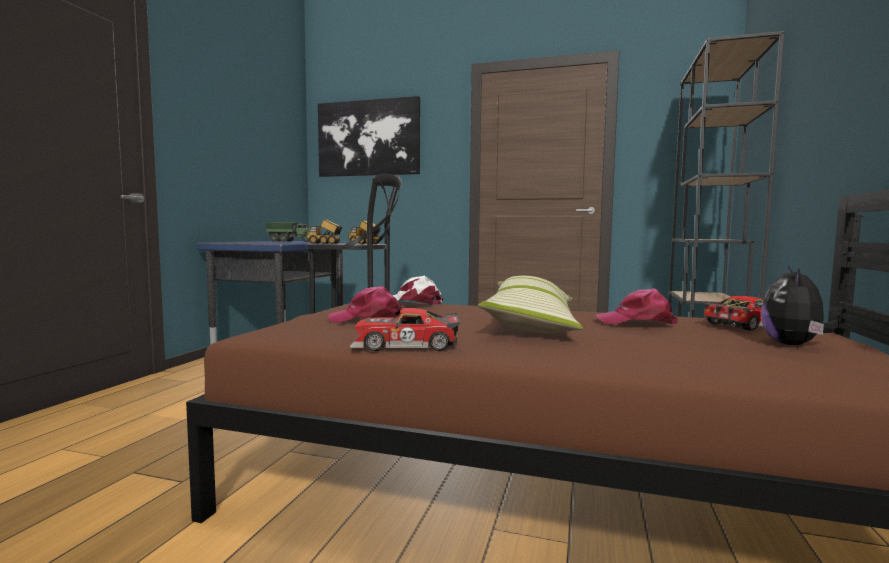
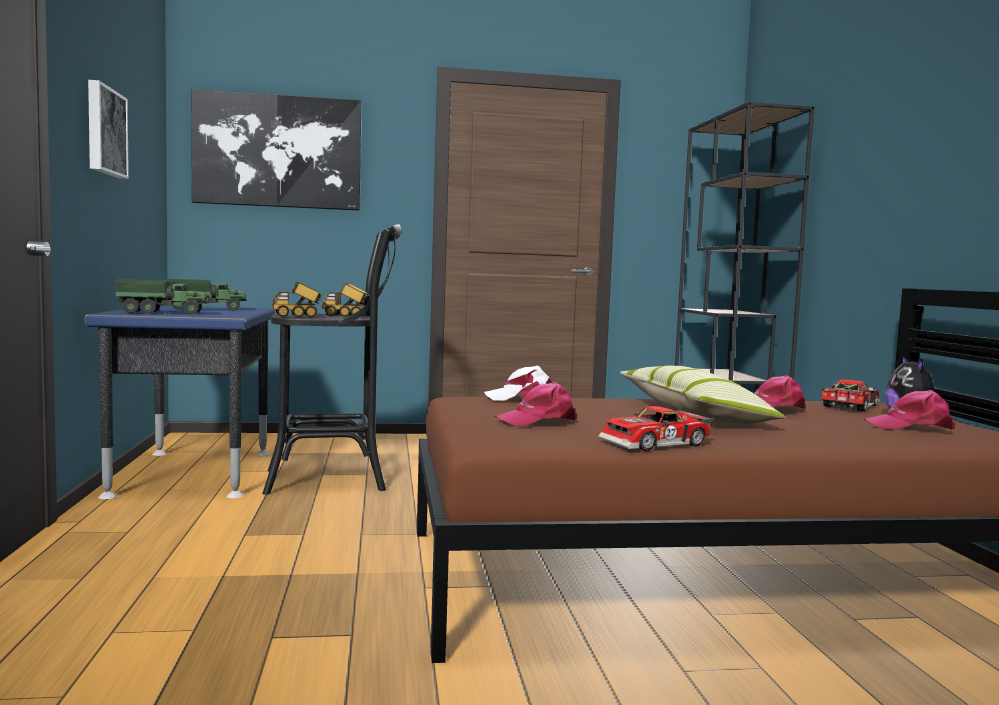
camera: 25 degrees left, 0 degrees up
(225, 129) = (104, 131): none -> picture
(250, 242) = (164, 312): none -> toy truck
(763, 350) = (910, 427): none -> pink cap

